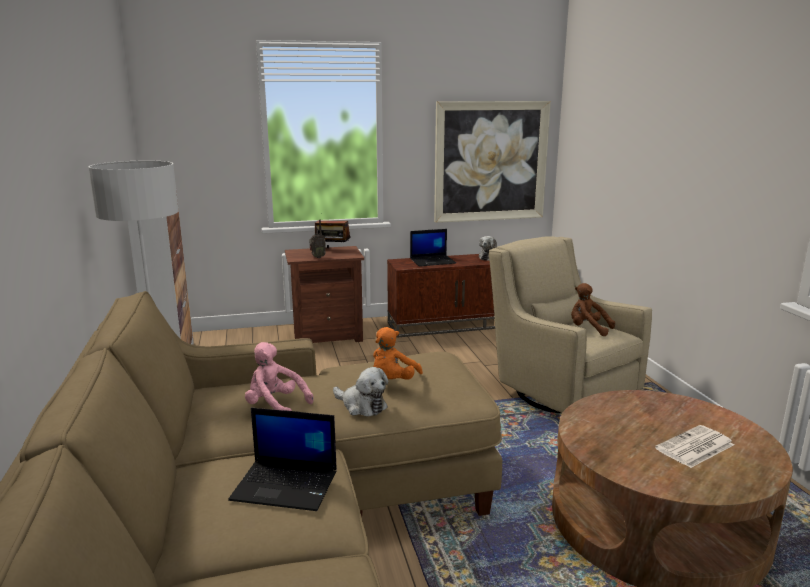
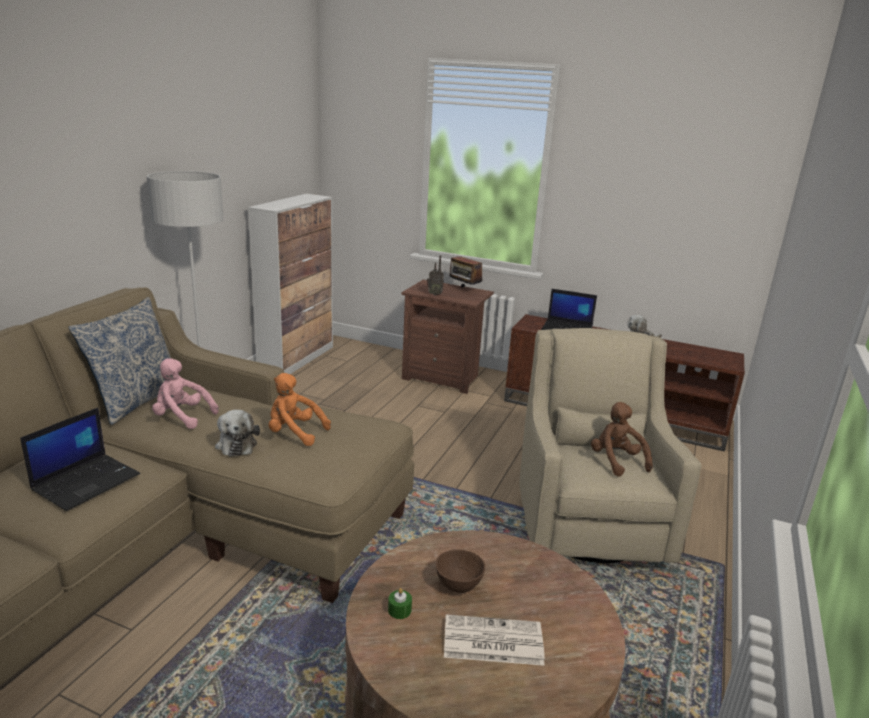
camera: 35 degrees right, 5 degrees up
(193, 414) = (136, 400): none -> pillow
(275, 406) = (182, 417): pink plush toy -> pink plush toy turned 45 degrees counterclockwise
(286, 485) = (87, 481): laptop -> laptop turned 105 degrees counterclockwise
(393, 381) = (294, 433): orange plush toy -> orange plush toy turned 45 degrees clockwise
(490, 161) = (681, 224): picture -> none
(626, 458) = (399, 610): none -> green candle
(628, 430) = (457, 585): none -> brown bowl

